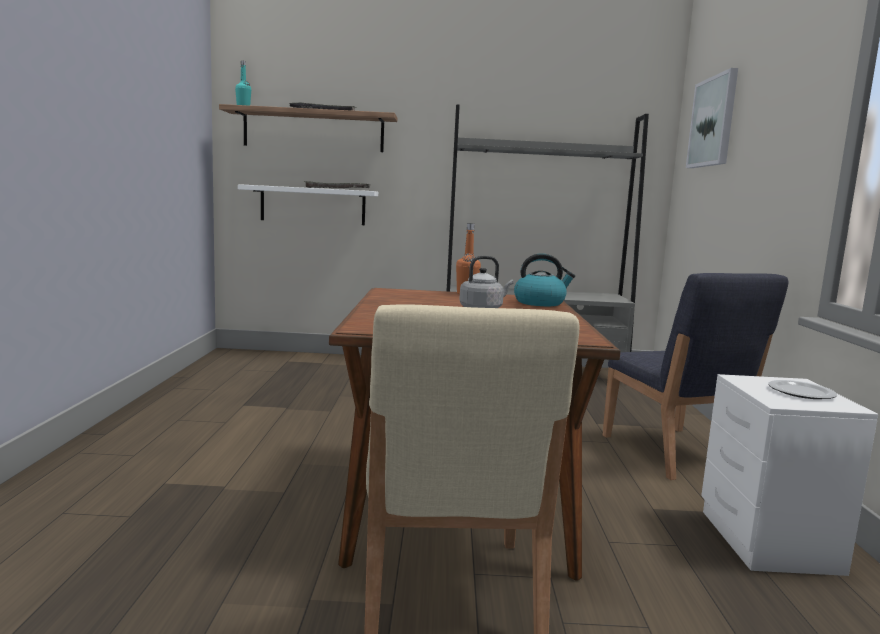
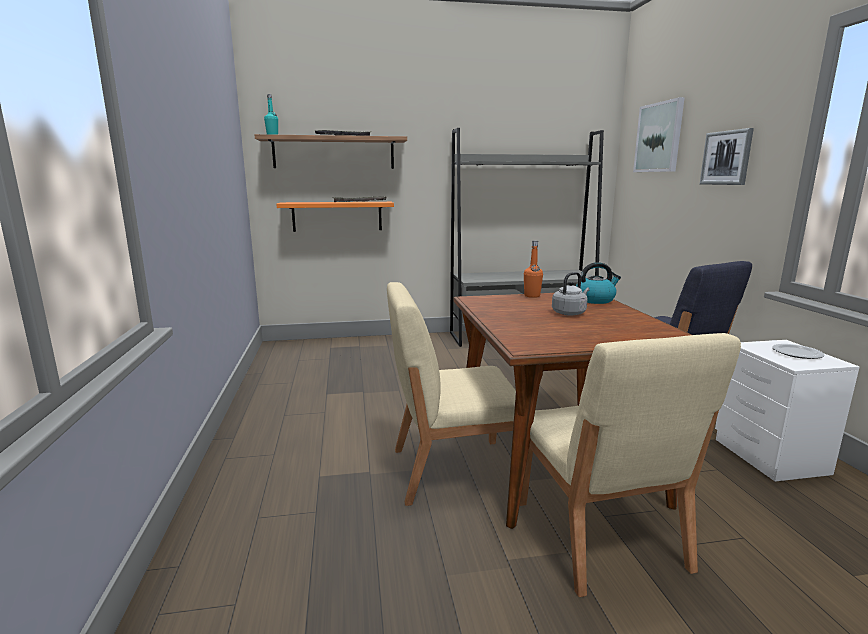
camera: 10 degrees left, 5 degrees up
(313, 205) = (337, 216): white shelf -> orange shelf
(323, 497) = (452, 469): none -> beige chair
(774, 141) = (726, 158): none -> picture

